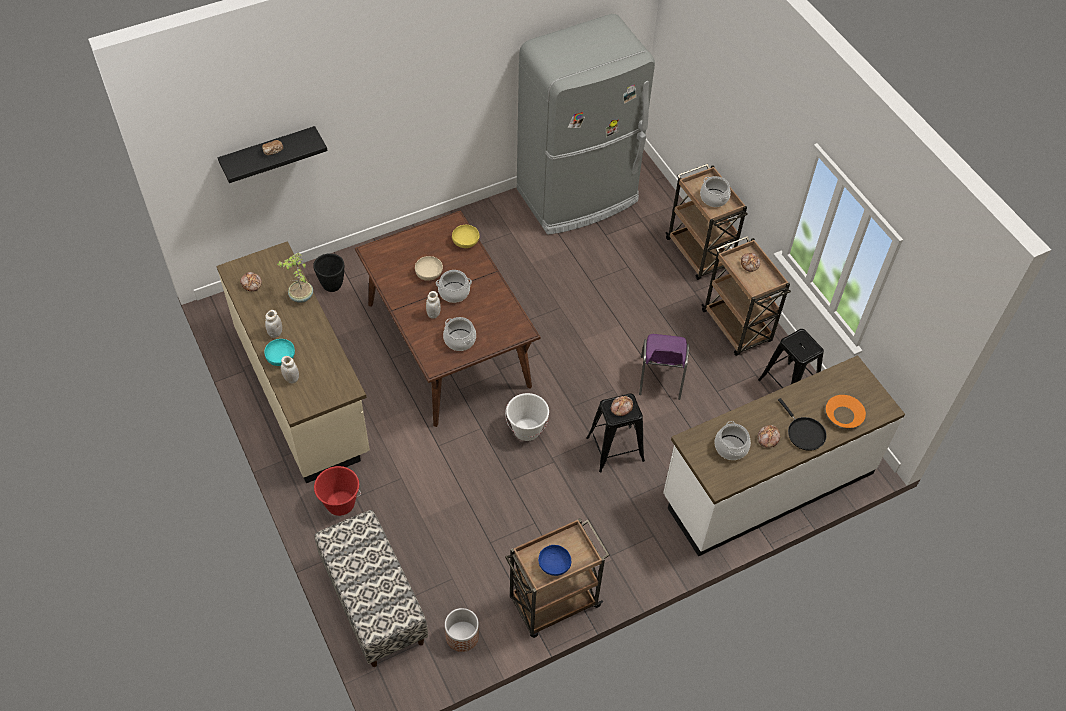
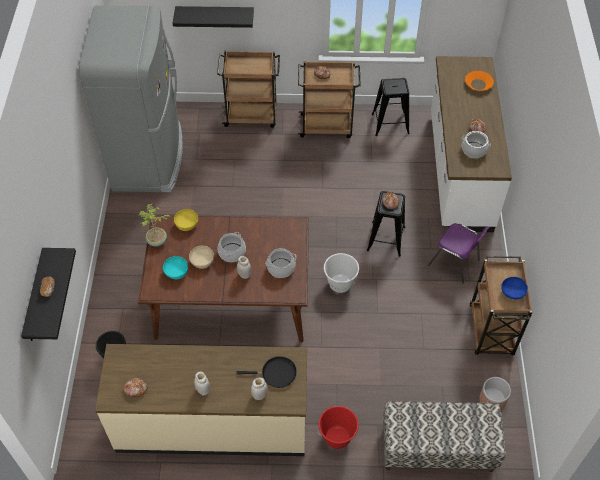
camera: 60 degrees left, 0 degrees up
(281, 357) = (232, 395): turquoise bowl -> turquoise bowl (176, 272)
(301, 297) = (176, 356): potted plant -> potted plant (157, 241)
(660, 379) = (343, 186): purple chair -> purple chair (455, 263)
(714, 198) = (251, 65): cooking pot -> none
(720, 120) = (215, 15): none -> black shelf
(804, 433) = (482, 109): black frying pan -> black frying pan (276, 373)

